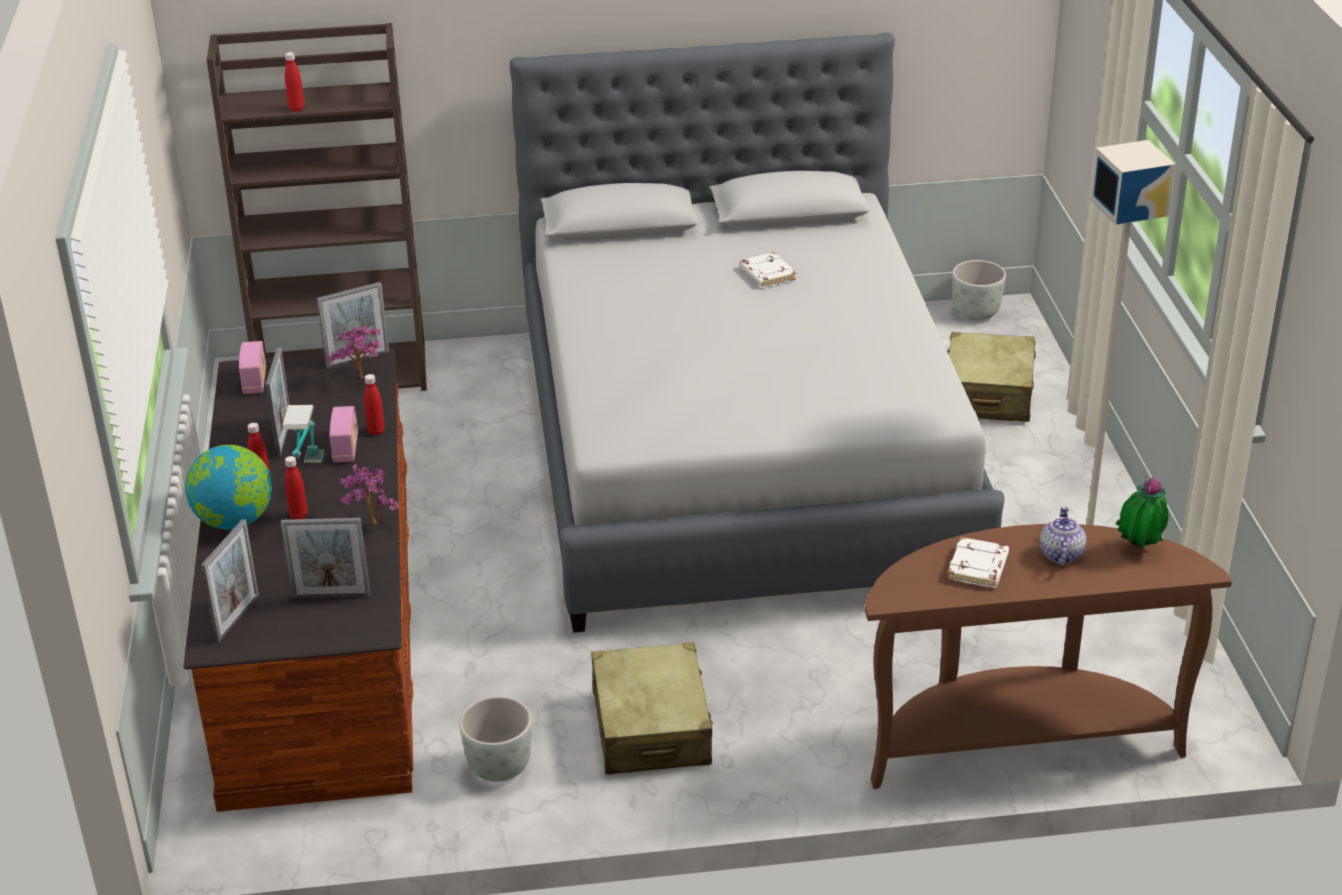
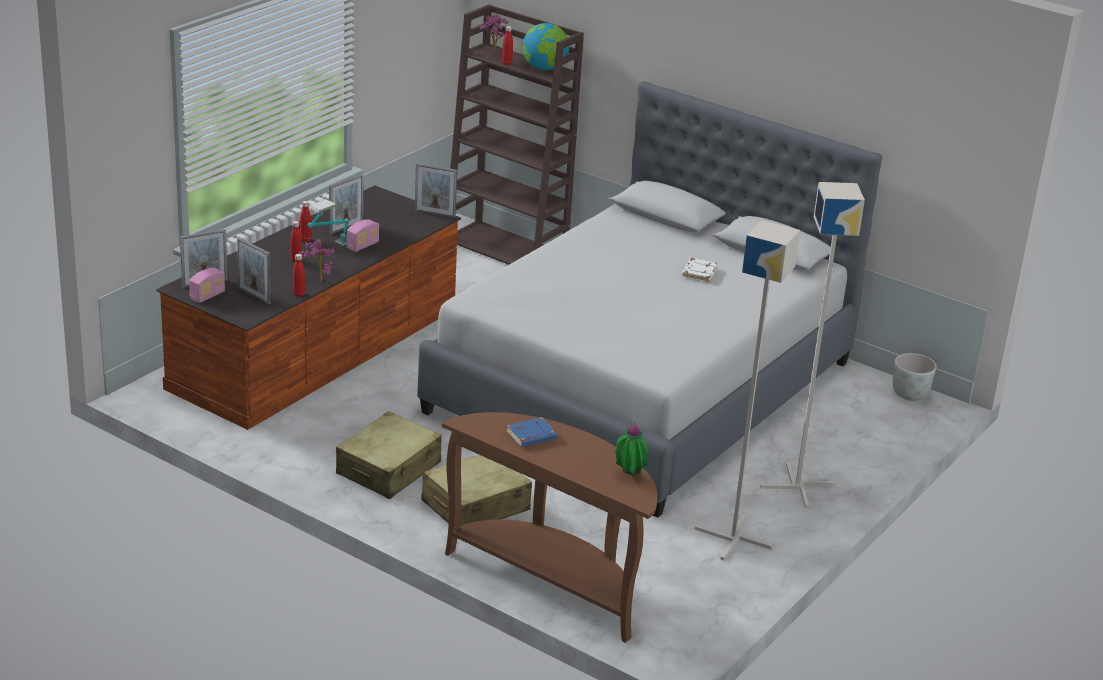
camera: 40 degrees right, 5 degrees down
(235, 521) = (267, 248): globe -> globe (544, 69)
(255, 382) = (374, 200): radio -> radio (207, 296)
(362, 380) = (421, 223): potted plant -> potted plant (493, 49)
(376, 431) = (388, 246): red bottle -> red bottle (298, 294)
(498, 767) = (297, 443): grey planter -> none
(978, 568) = (531, 436): white book -> blue book
(987, 395) = (837, 435): beige suitcase -> beige suitcase (475, 506)
(1043, 472) = (798, 486): none -> grey floor lamp
(1060, 554) = (584, 454): teapot -> none

